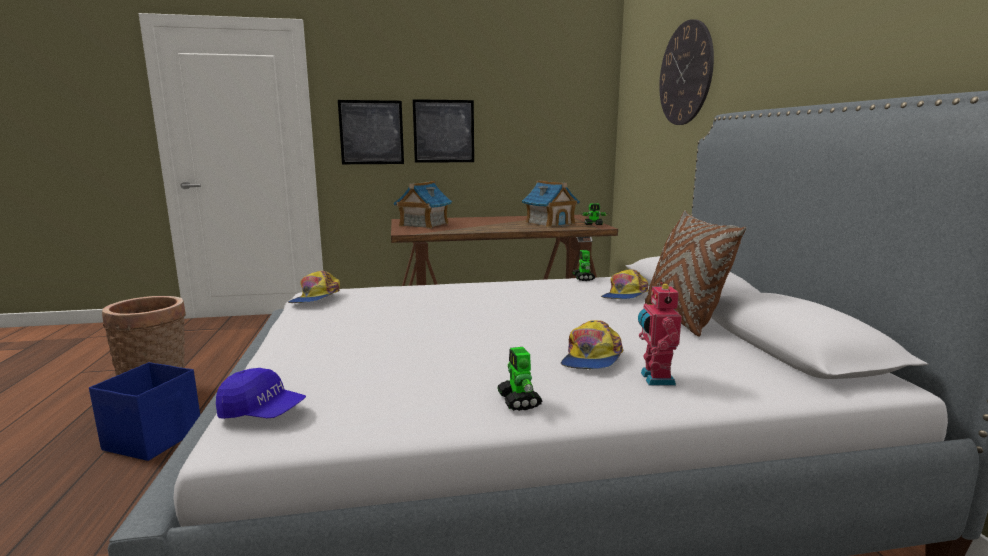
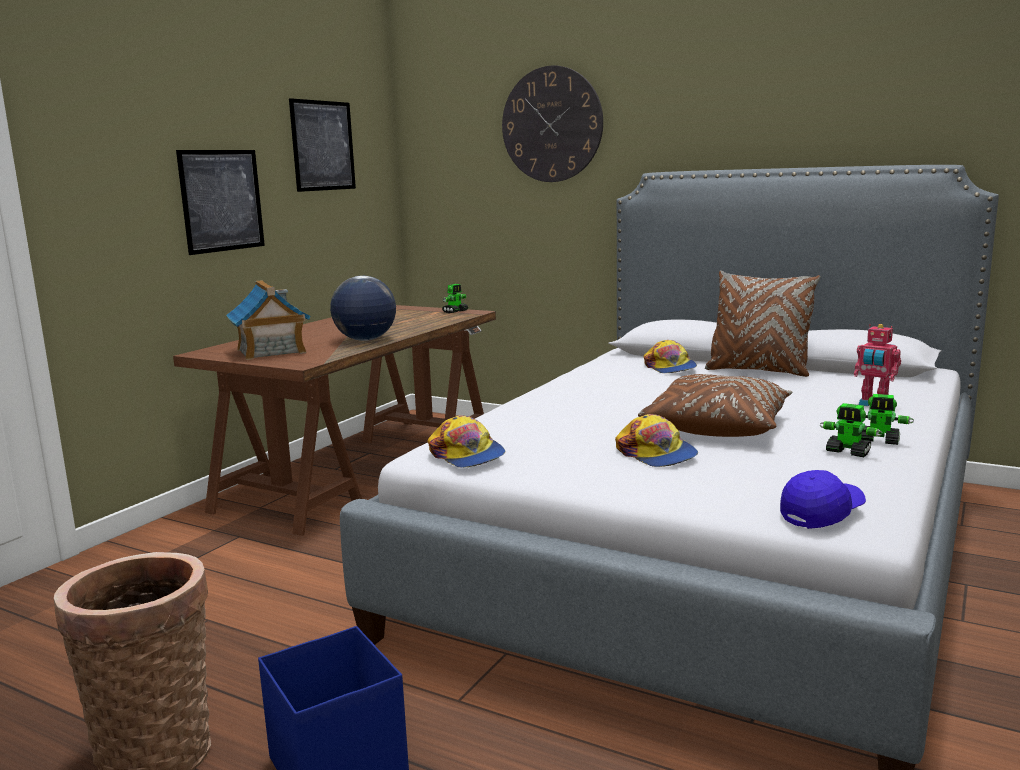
camera: 50 degrees left, 0 degrees up
(371, 132) = (122, 209): picture -> picture (323, 146)
(475, 339) = (717, 427): none -> brown pillow
(479, 228) = (365, 340): none -> globe
(550, 223) = (407, 319): toy house -> none
(583, 278) = (591, 365): toy robot -> toy robot (848, 452)
(591, 358) = (814, 408): cap -> cap (656, 454)

